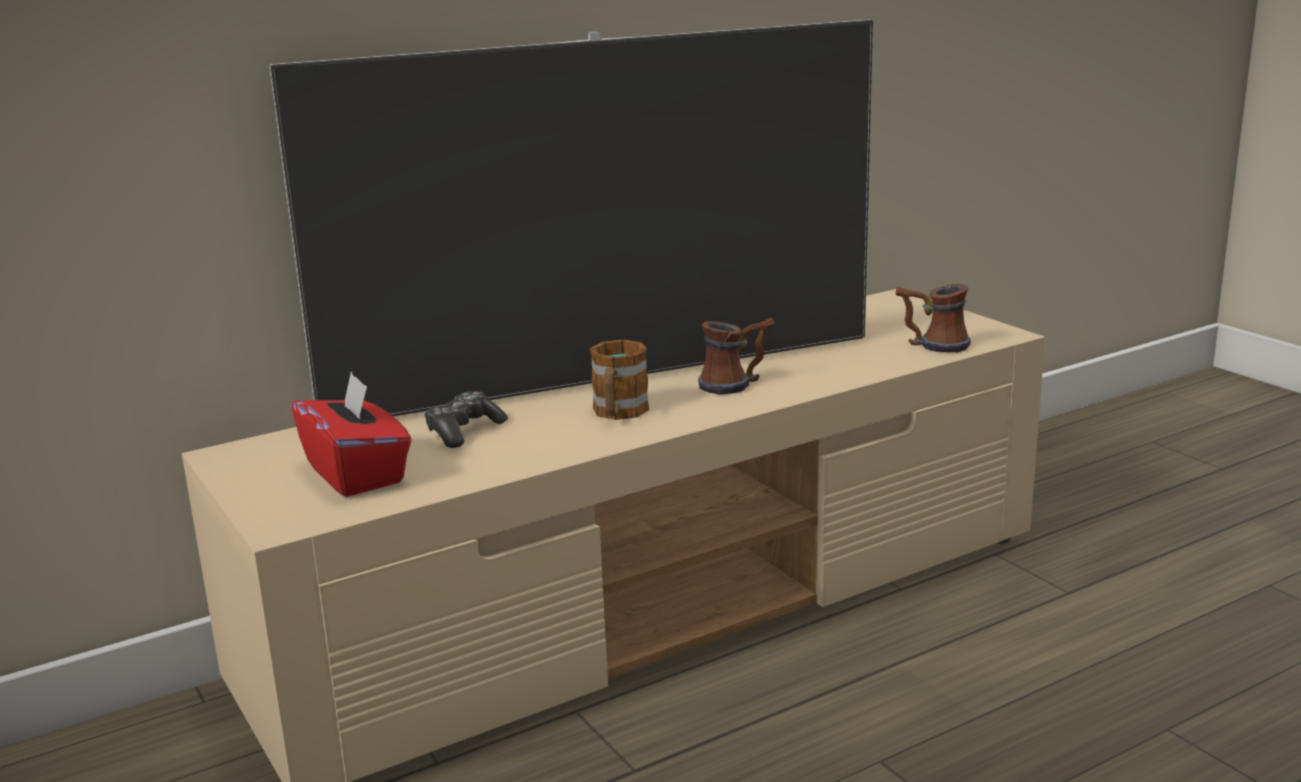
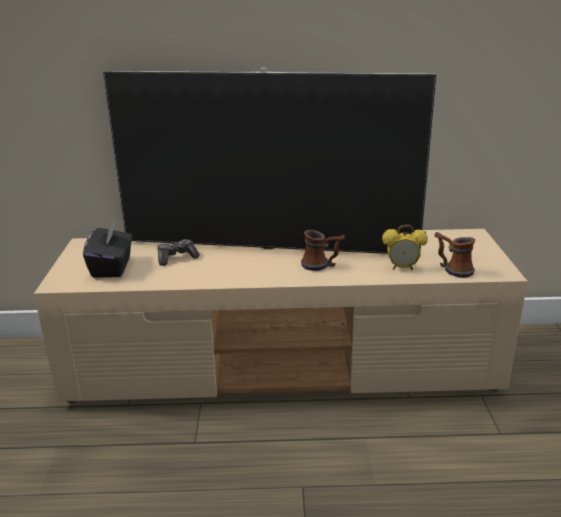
camera: 30 degrees right, 5 degrees up
(357, 473) = (112, 267): red tissue box -> black tissue box
(618, 413) = (248, 267): mug -> none
(861, 359) = (402, 268): none -> alarm clock

